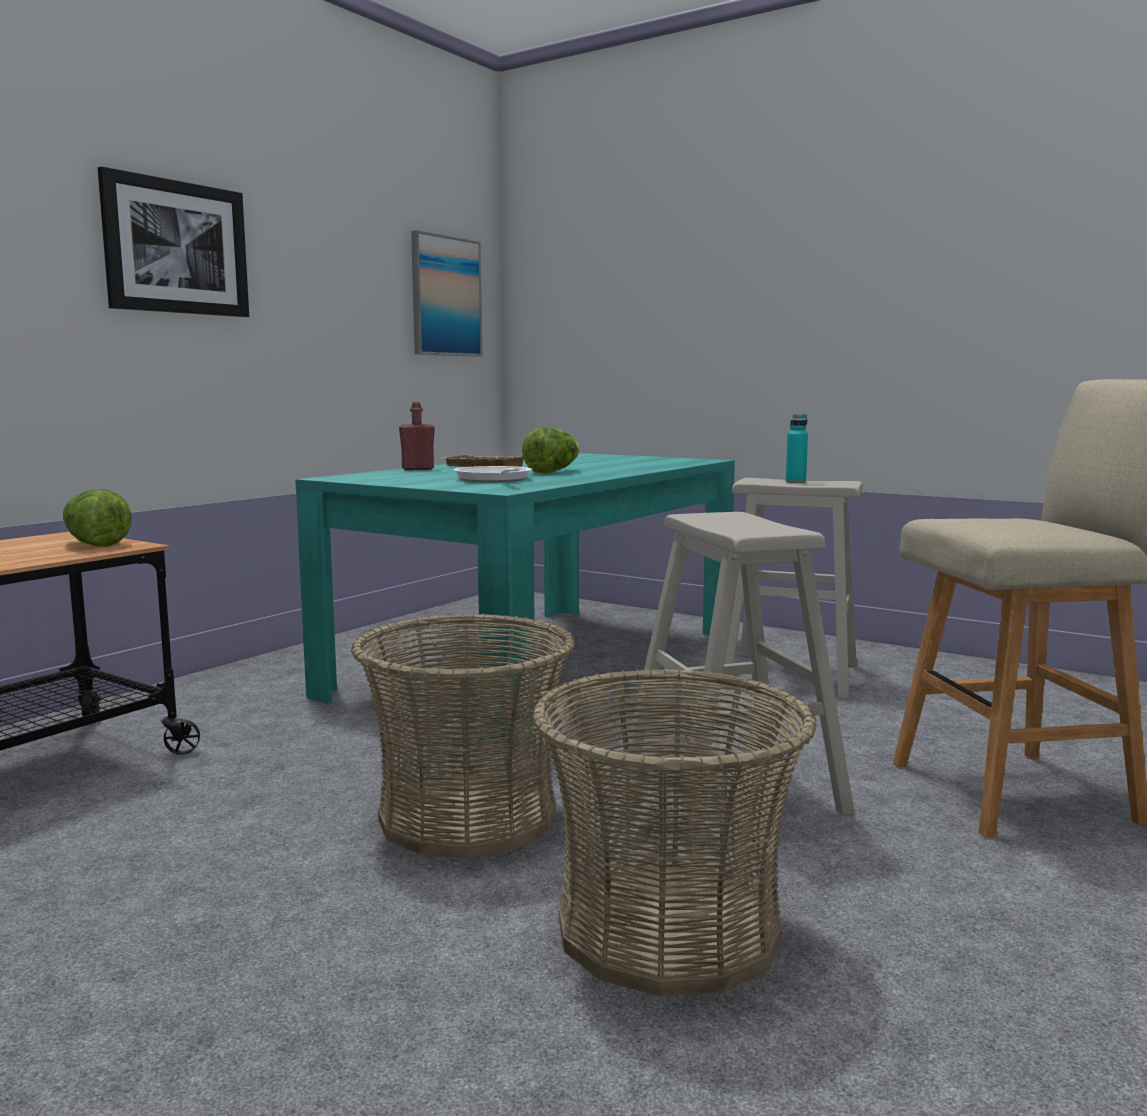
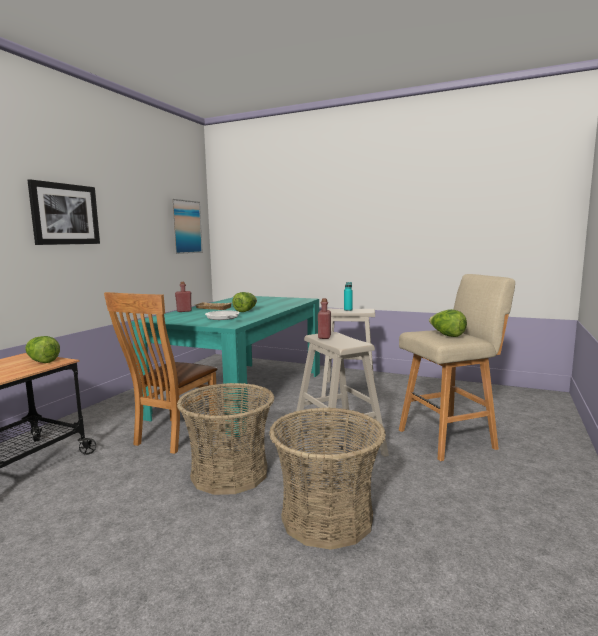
camera: 10 degrees left, 0 degrees up
(365, 736) = (172, 437): none -> brown chair
(710, 518) = (324, 337): none -> red bottle
(1019, 526) = (446, 335): none -> lettuce

